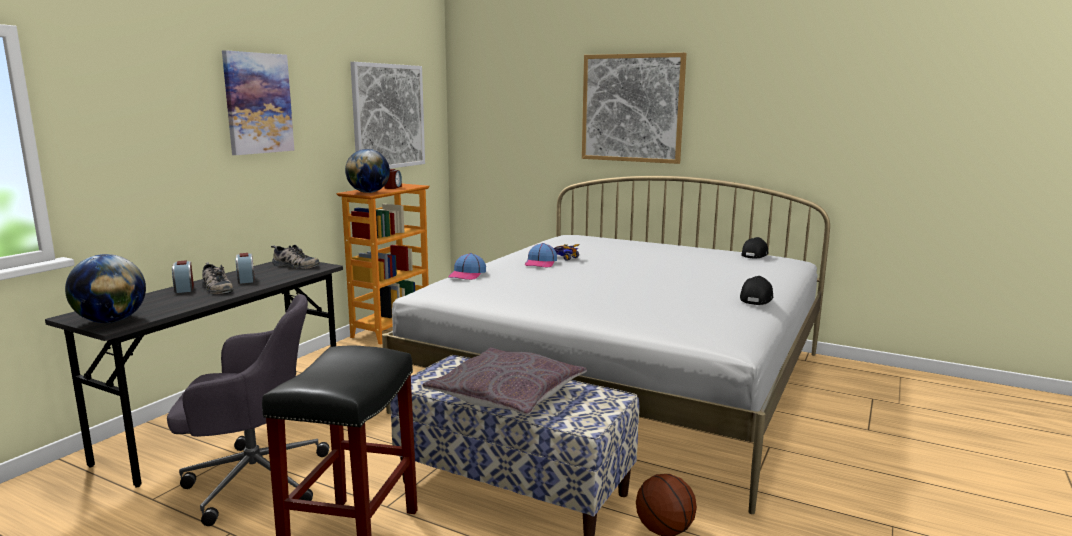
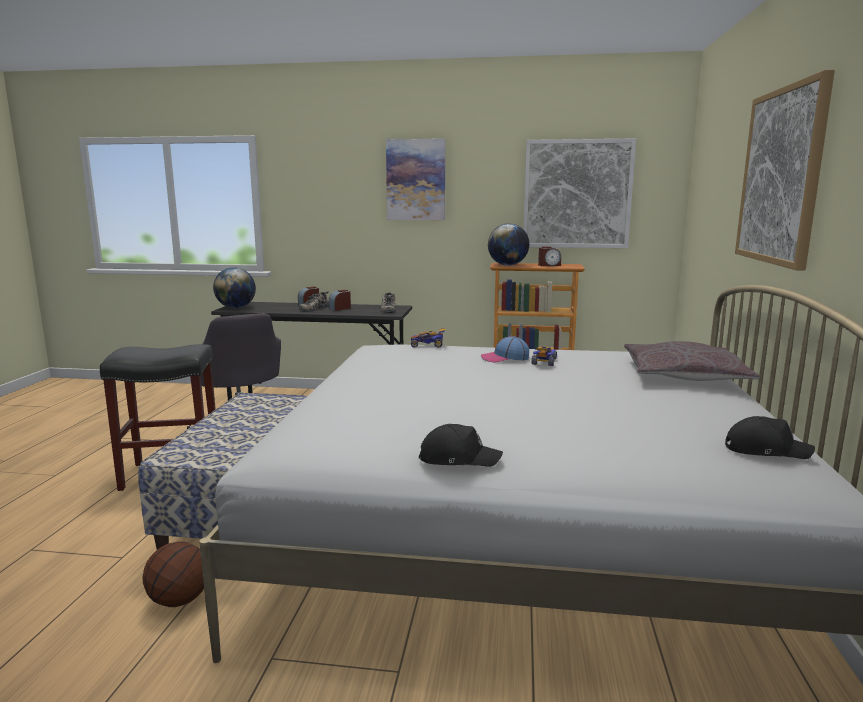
camera: 70 degrees right, 0 degrees up
(467, 274) = (428, 345): cap -> toy car
(507, 394) = (232, 424): grey pillow -> grey pillow (683, 375)

